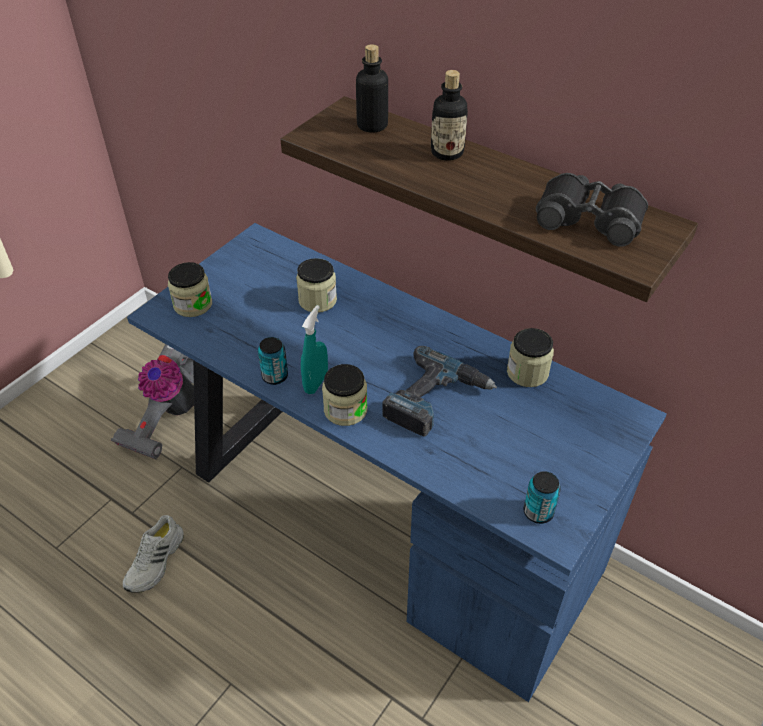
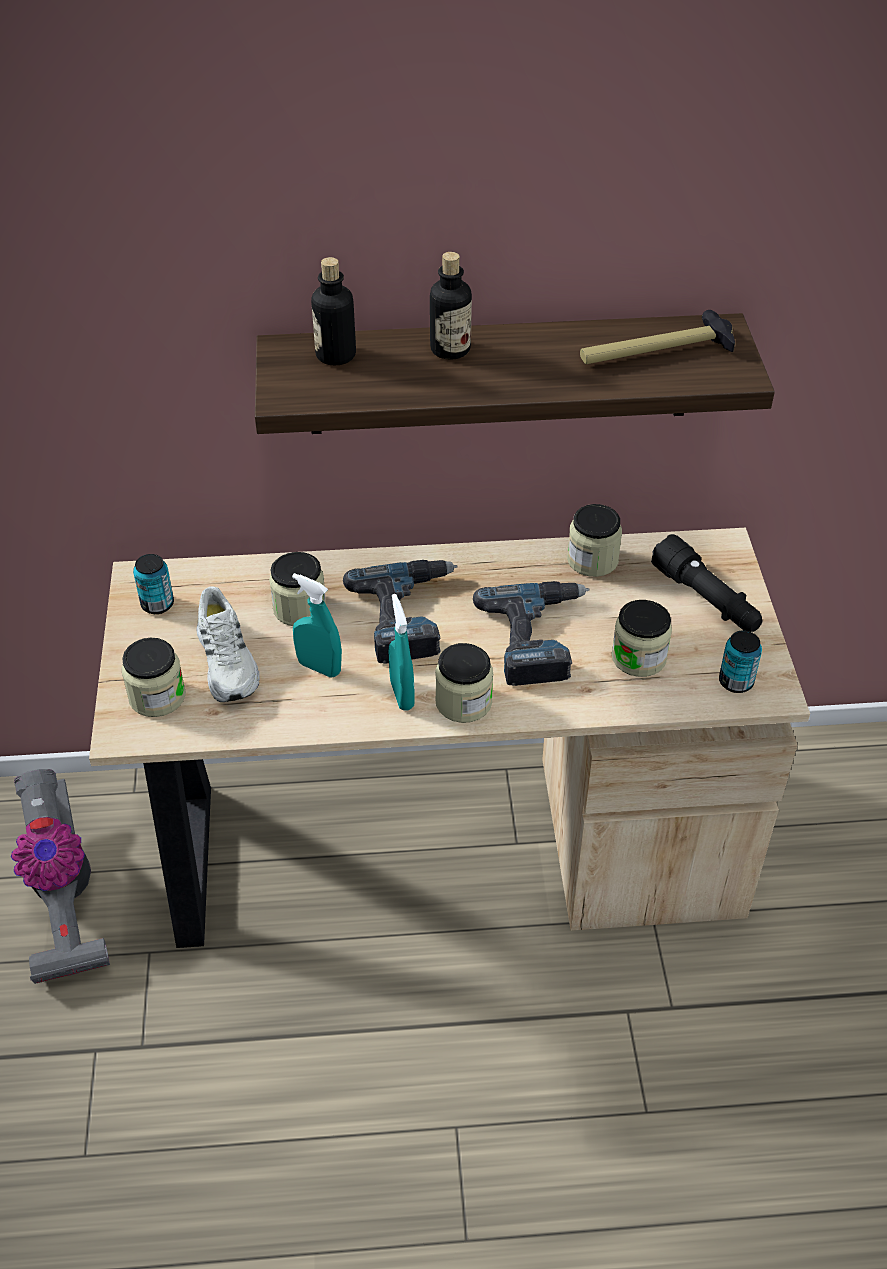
camera: 40 degrees left, 0 degrees up
(156, 561) = (234, 1075): white shoe -> white shoe (228, 661)
(275, 376) = (350, 715): can -> can (157, 604)
(289, 339) = (319, 667): none -> turquoise spray bottle
(373, 340) = (409, 616): none -> power drill
(382, 517) = (443, 845): blue desk -> beige desk
(487, 453) = (639, 657): none -> jar
(579, 444) = (706, 600): none -> black flashlight
(589, 218) = (656, 352): black binoculars -> hammer

